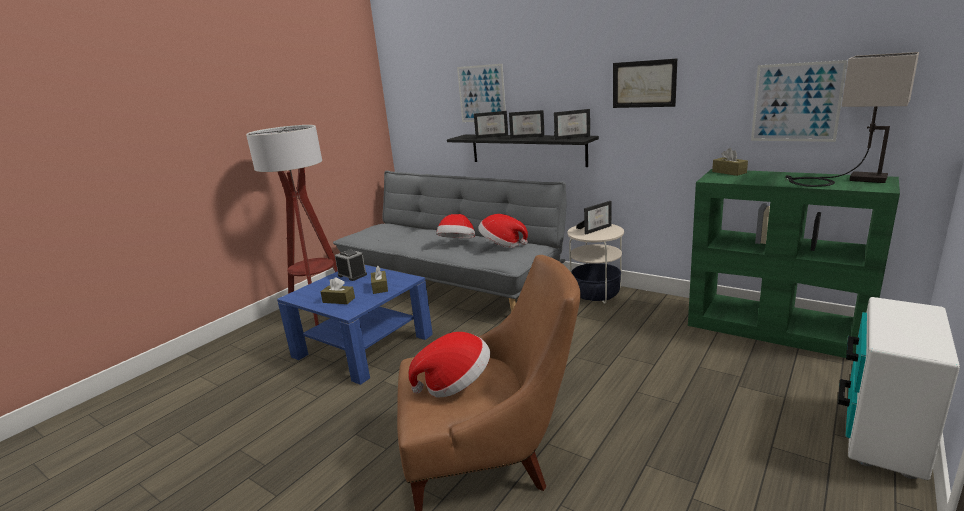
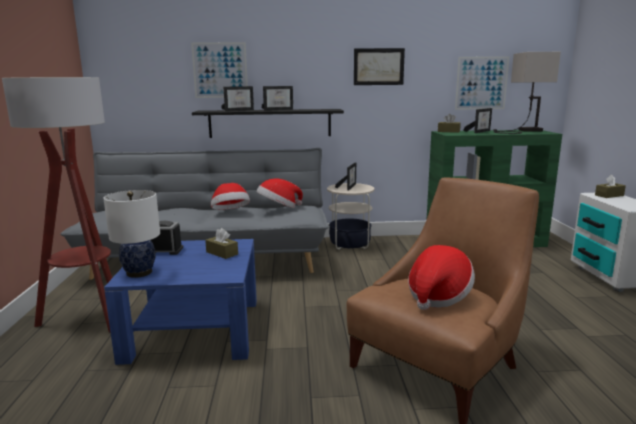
camera: 40 degrees left, 5 degrees down
(309, 292) = (139, 272): none -> white table lamp
(339, 300) = (195, 271): brown tissue box -> brown tissue box (609, 195)
(572, 137) = (322, 109): picture frame -> picture frame (479, 131)

